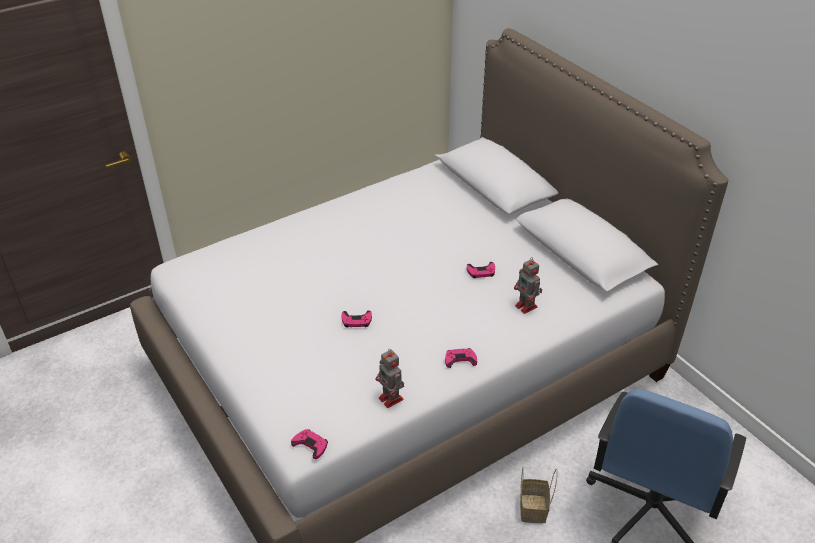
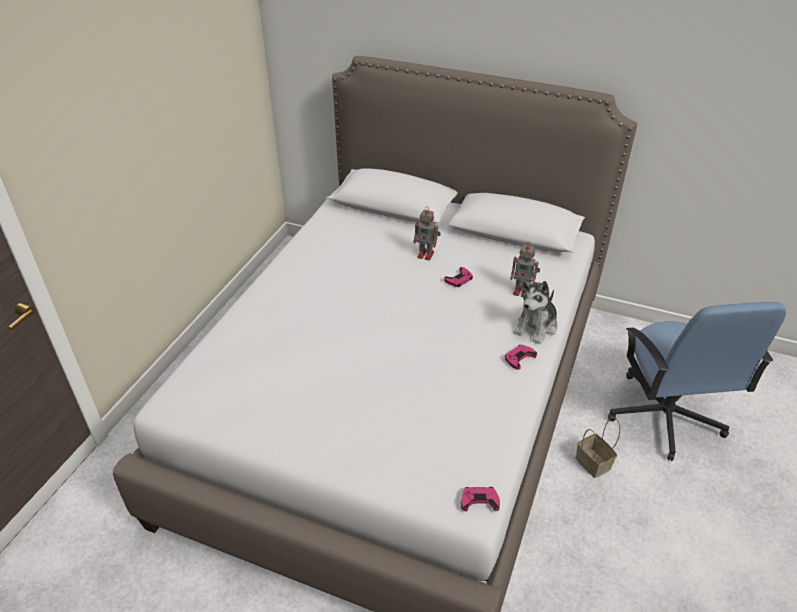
camera: 35 degrees left, 0 degrees up
(356, 321) = (401, 369): pink game controller -> none
(391, 399) = (502, 420): toy robot -> toy robot (426, 255)
(505, 342) = (536, 326): none -> plush toy

